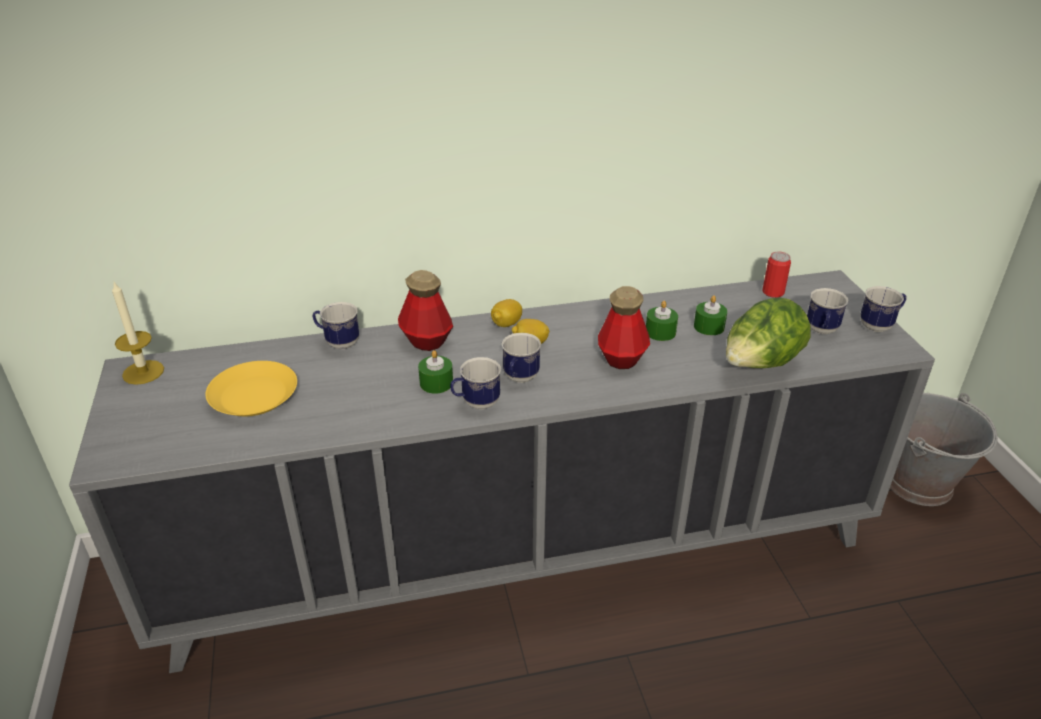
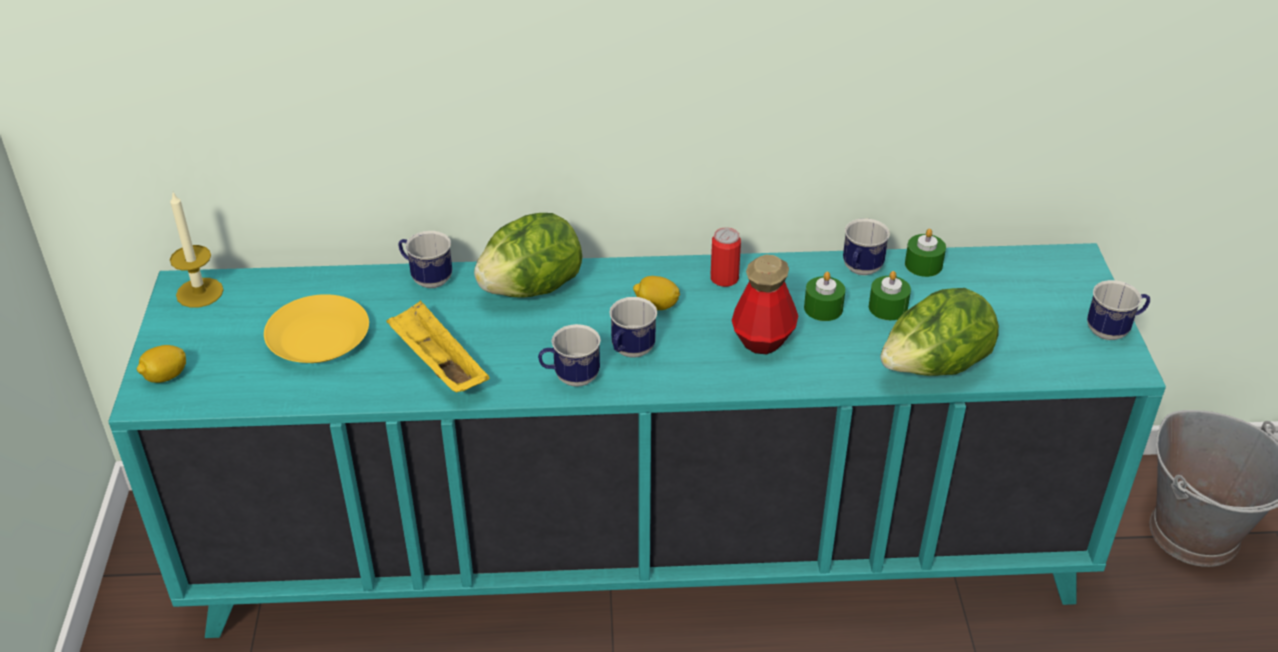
camera: 10 degrees right, 5 degrees up
(361, 406) = (437, 365): none -> yellow tray
(426, 341) = (532, 288): bottle -> lettuce
(436, 383) = (530, 346): green candle -> green candle (923, 265)
(506, 324) = (634, 276): lemon -> lemon (165, 377)
(520, 552) = (638, 553): grey cabinet -> turquoise cabinet
(773, 292) = (990, 267): can -> can (724, 278)
(821, 331) = (1032, 330): mug -> mug (860, 271)

